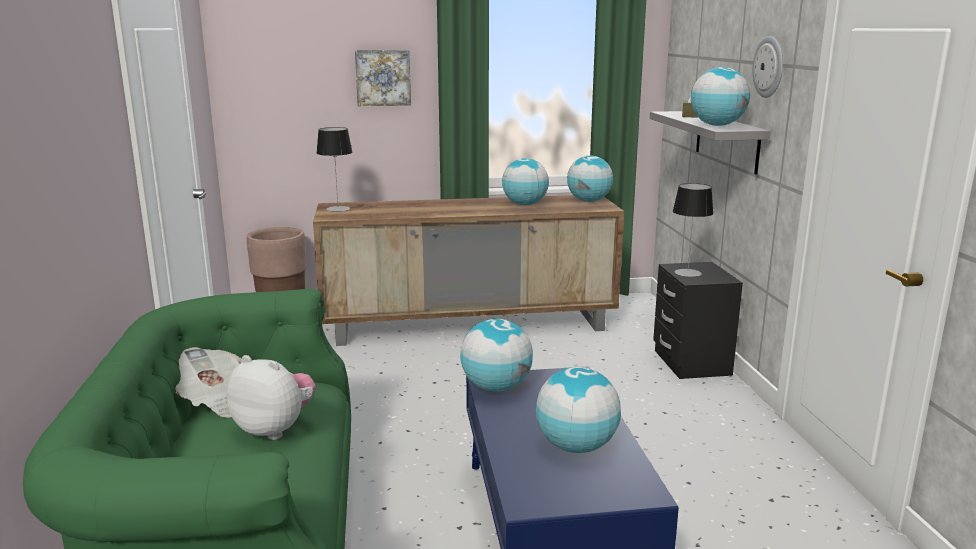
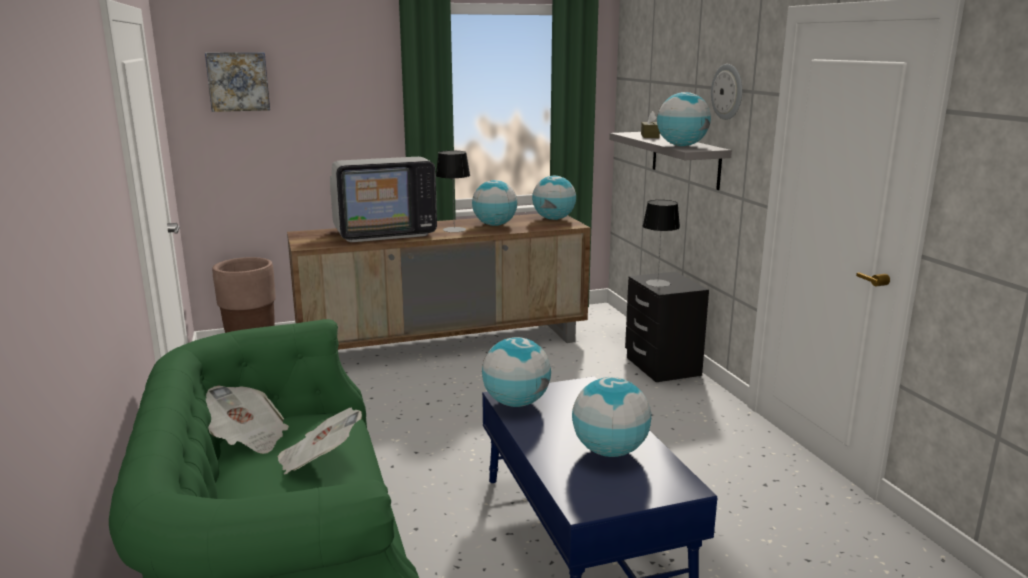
camera: 10 degrees left, 0 degrees up
(275, 429) = (319, 460): plush toy -> newspaper
(338, 209) = (310, 237): table lamp -> table lamp (454, 229)
(383, 77) = (347, 104): picture -> picture (238, 81)
(410, 208) = (384, 233): none -> television

